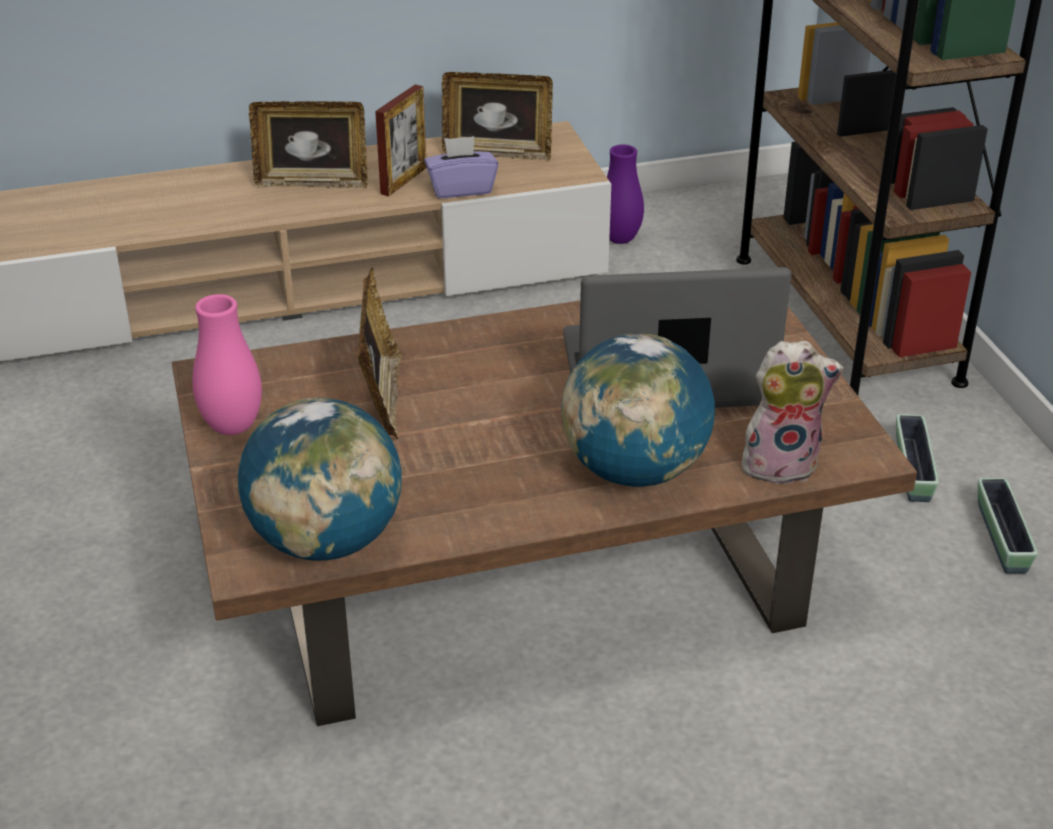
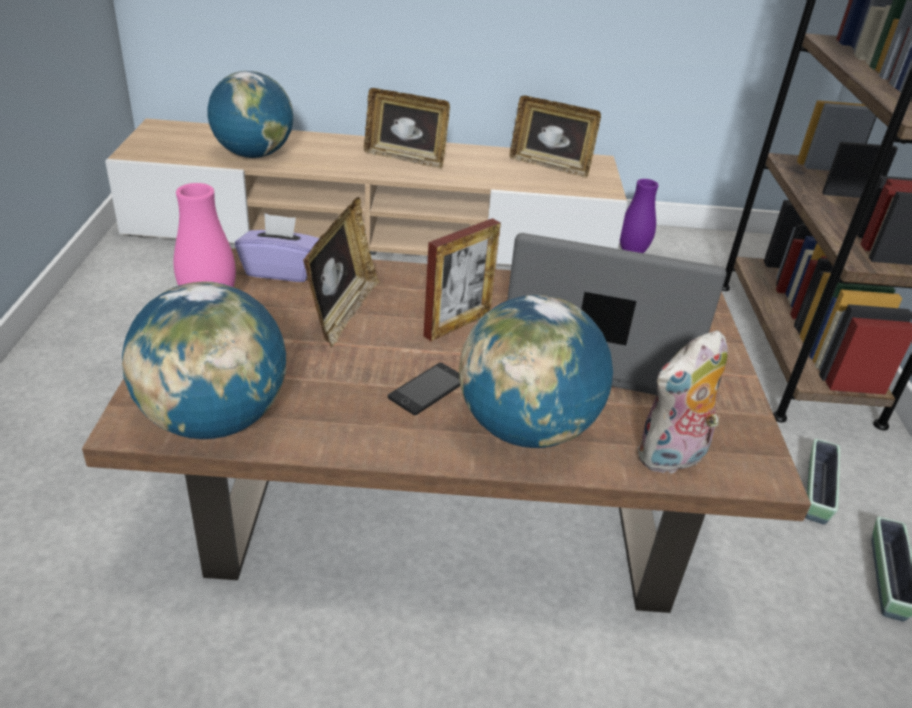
camera: 15 degrees right, 0 degrees up
(114, 222) = (254, 155): none -> globe
(403, 180) = (471, 169): picture frame -> picture frame (457, 324)
(461, 189) = (510, 183): purple tissue box -> purple tissue box (281, 270)
(519, 457) = (428, 389): none -> phone
(781, 463) = (671, 459): plush toy -> plush toy turned 135 degrees clockwise

